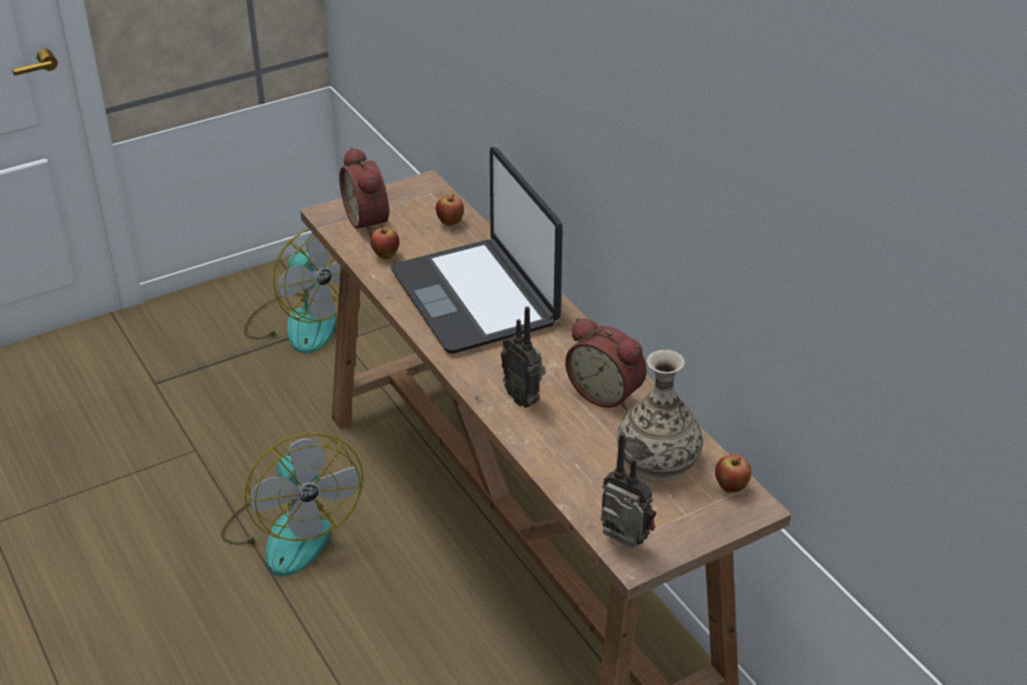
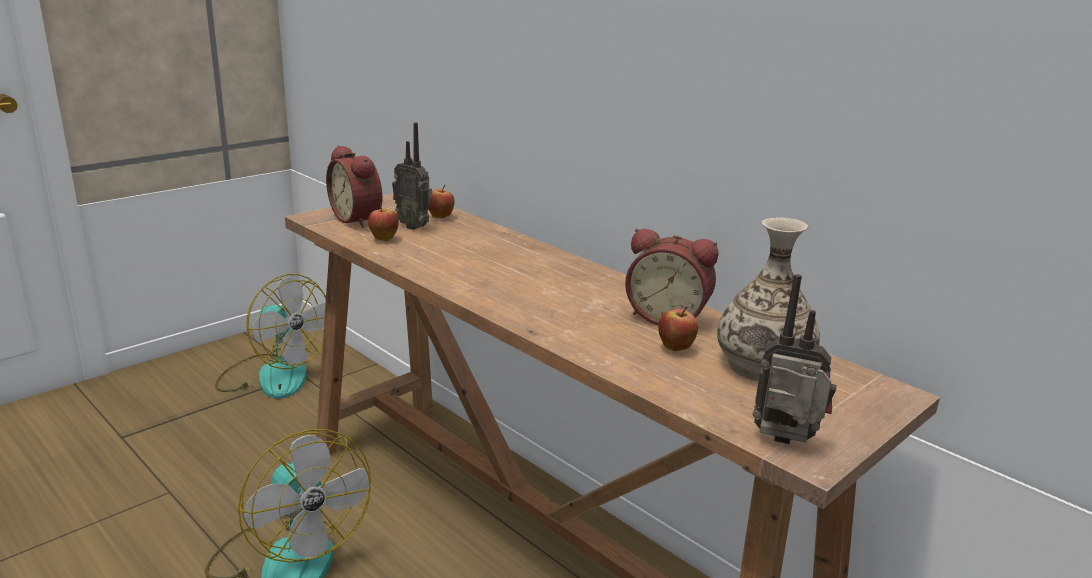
camera: 15 degrees left, 15 degrees down
(476, 297) = (490, 260): laptop -> none
(523, 398) = (582, 327): radio -> radio (414, 226)
(731, 488) = (858, 380): apple -> apple (675, 349)

